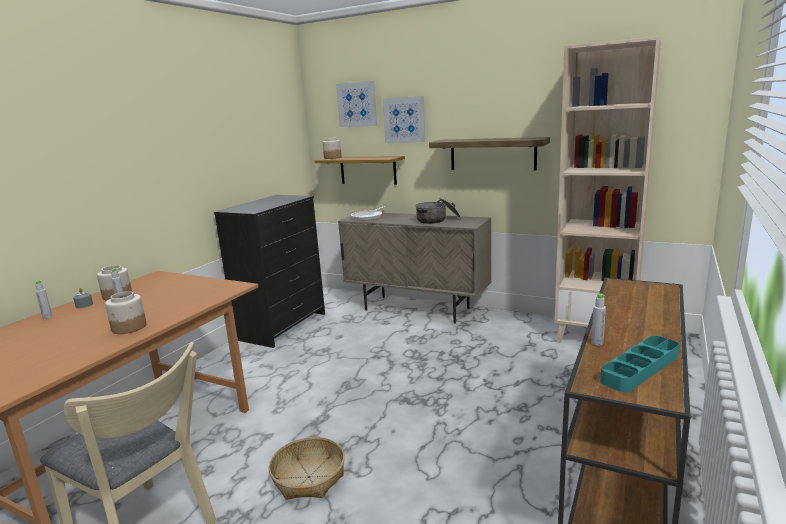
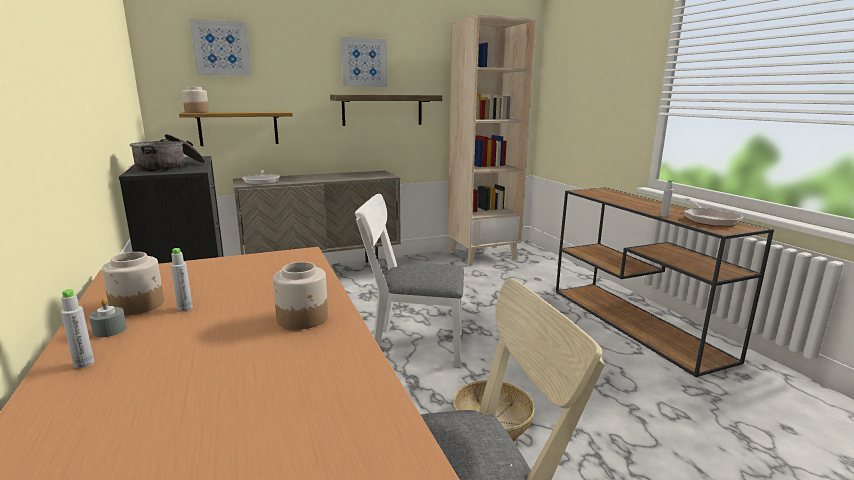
camera: 50 degrees left, 0 degrees up
(367, 393) = (410, 346): none -> white chair
(404, 120) = (287, 71): picture -> picture (364, 62)
(438, 220) = (346, 176): cooking pot -> cooking pot (170, 167)
(640, 368) = (708, 220): turquoise tray -> frying pan

